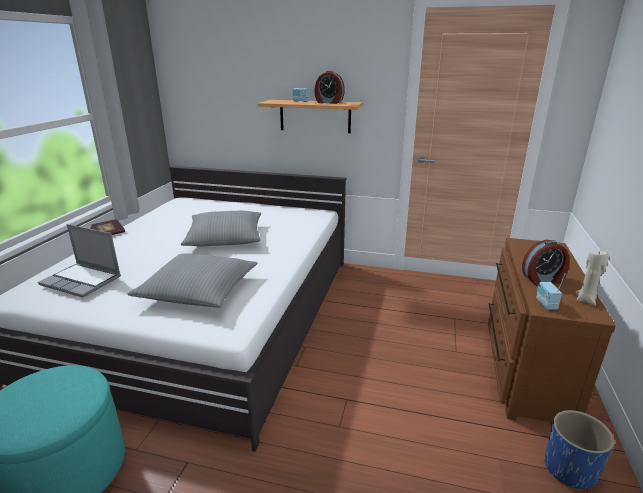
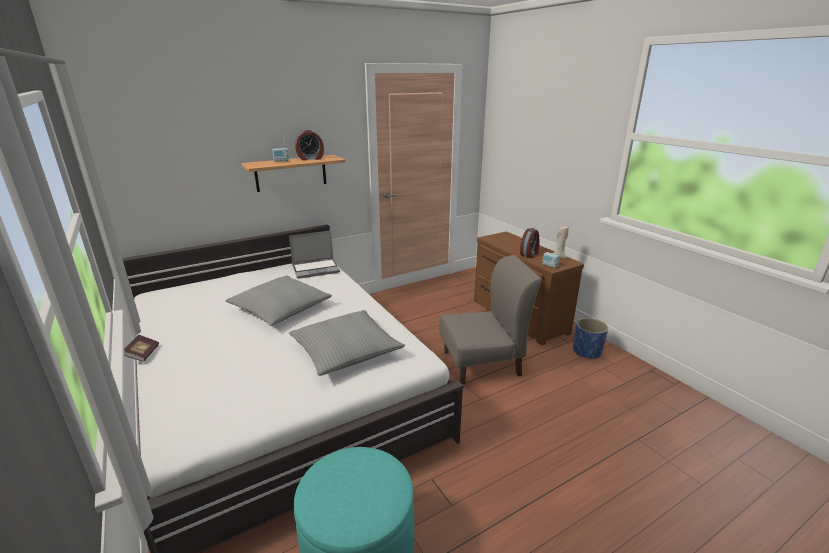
camera: 45 degrees left, 0 degrees up
(82, 281) = (225, 396): laptop -> laptop (316, 269)
(397, 392) = (482, 363): none -> grey chair

